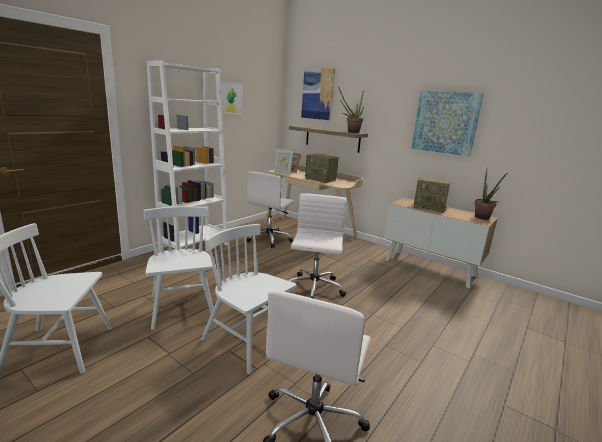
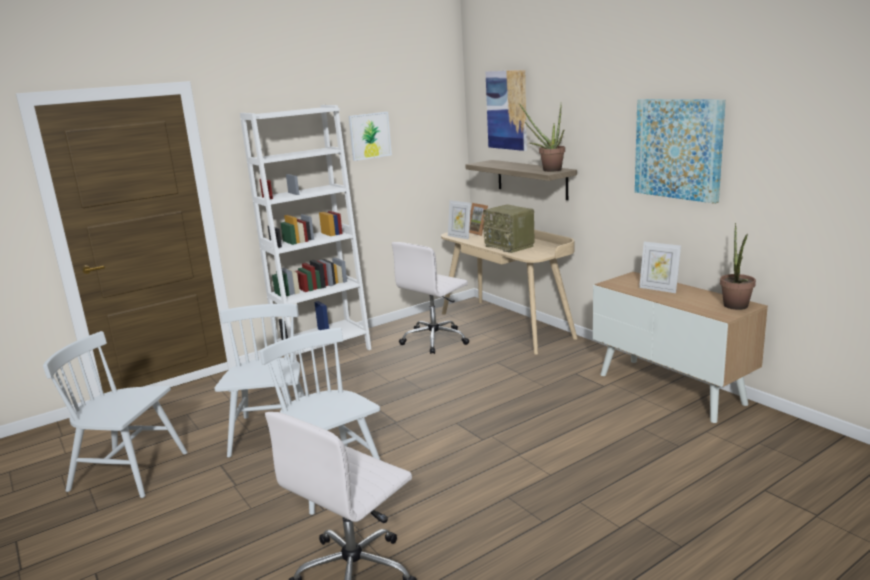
camera: 20 degrees right, 0 degrees up
(313, 288) = (456, 415): white office chair -> none
(429, 207) = (658, 289): radio -> picture frame

